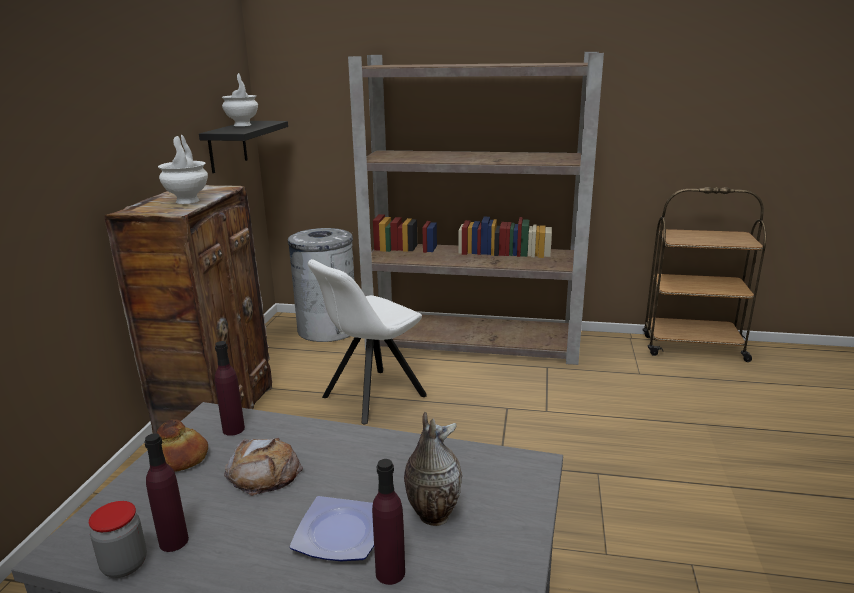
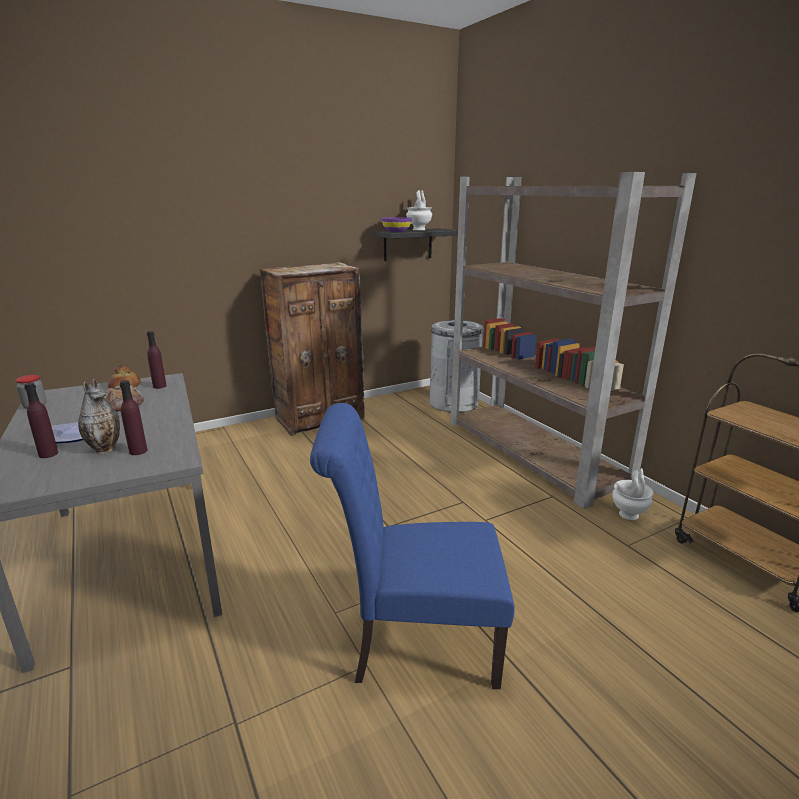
camera: 50 degrees right, 0 degrees up
(173, 541) = (55, 408): purple bottle -> purple bottle (138, 451)
(187, 201) = (304, 269): white vase -> white vase (628, 515)
(233, 130) = (396, 231): none -> purple bowl
(373, 396) = (400, 450): white chair -> none
(683, 525) = (414, 645): none -> blue chair

